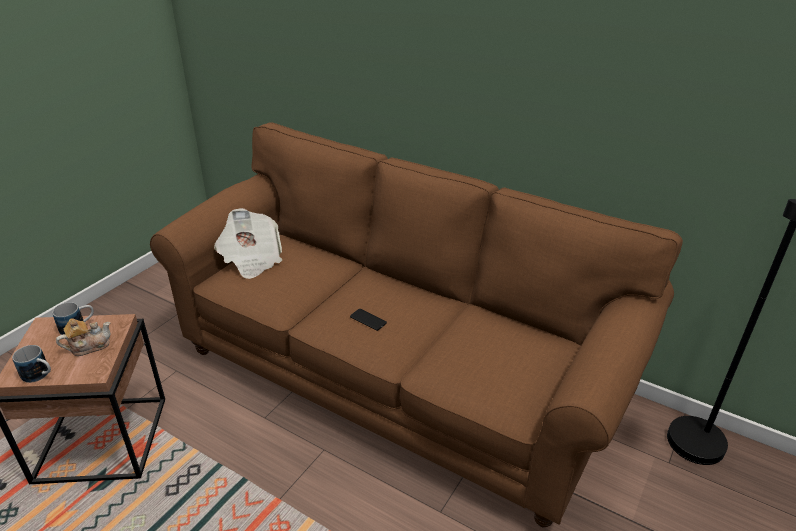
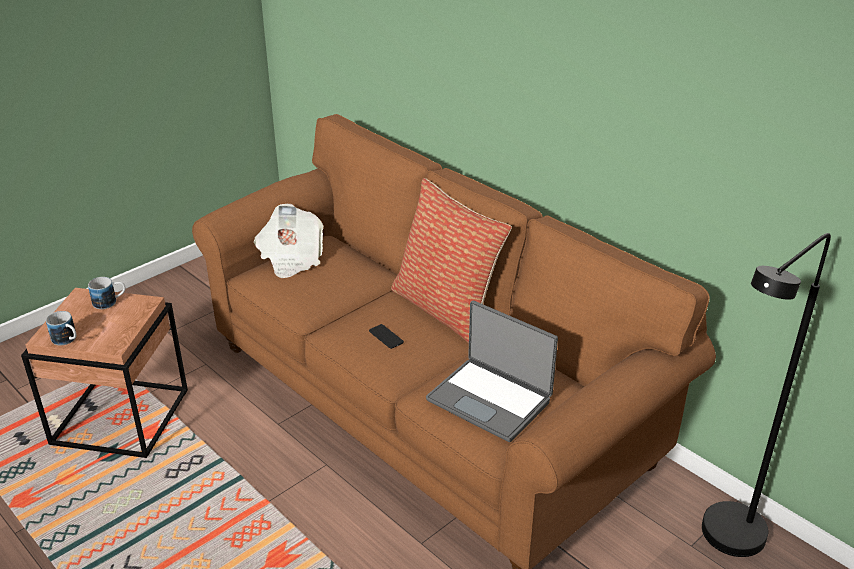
camera: 15 degrees right, 0 degrees up
(89, 346) = (115, 321): teapot -> none
(412, 285) = (446, 309): none -> pillow
(492, 365) = (490, 399): none -> laptop

